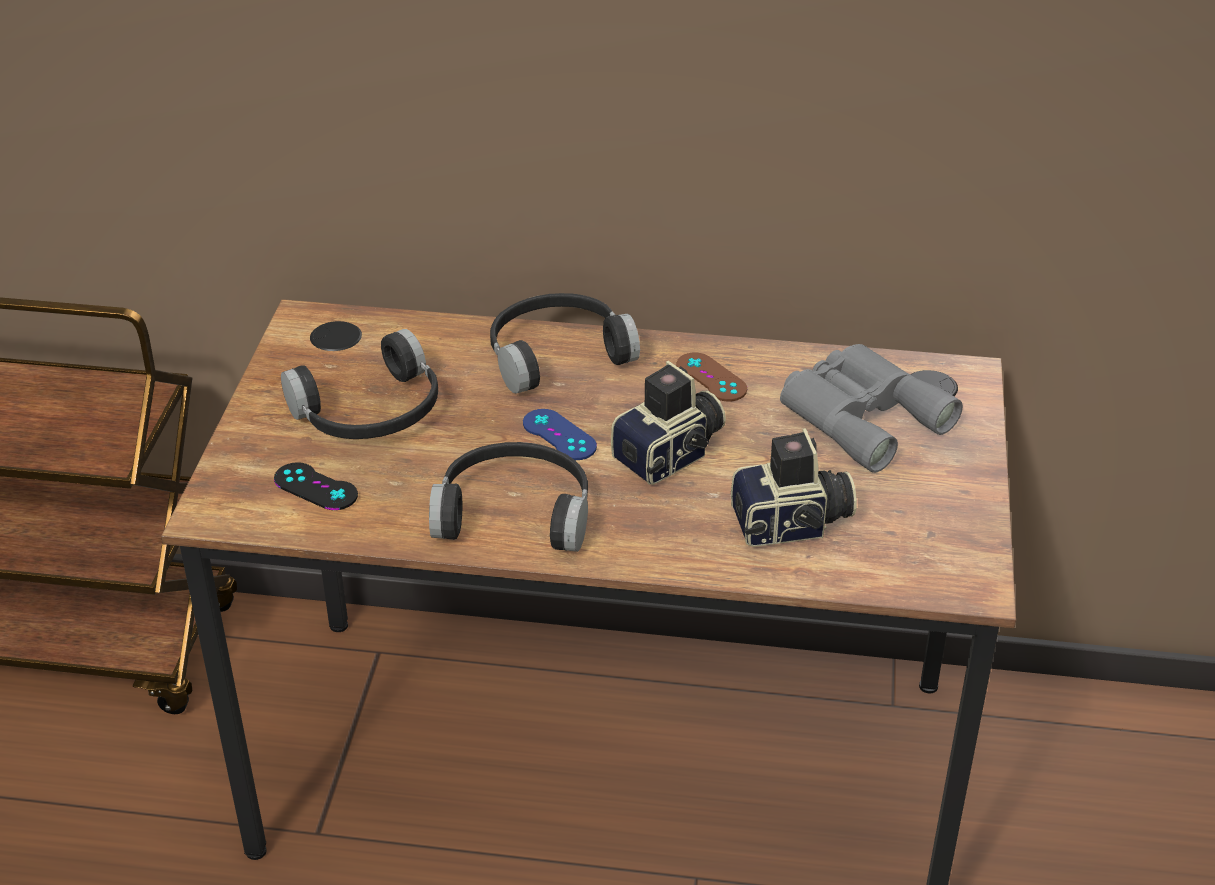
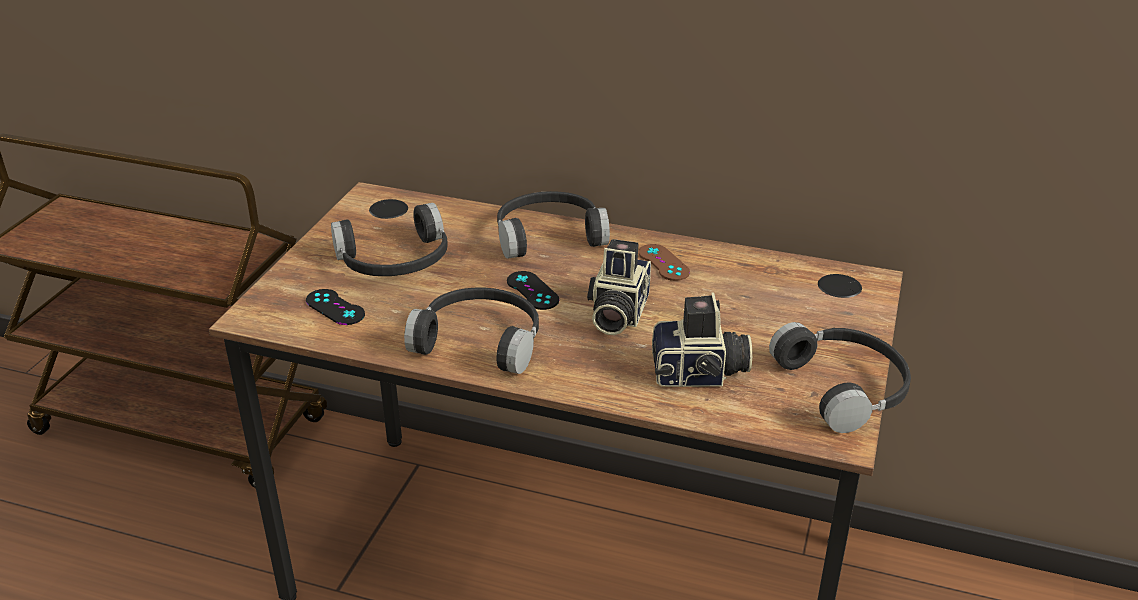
camera: 10 degrees right, 5 degrees down
(559, 435) = (532, 291): blue game controller -> black game controller
(672, 455) = (616, 313): camera -> camera turned 135 degrees clockwise
(859, 414) = (776, 299): grey binoculars -> none
(965, 521) = (845, 387): none -> black headphones

